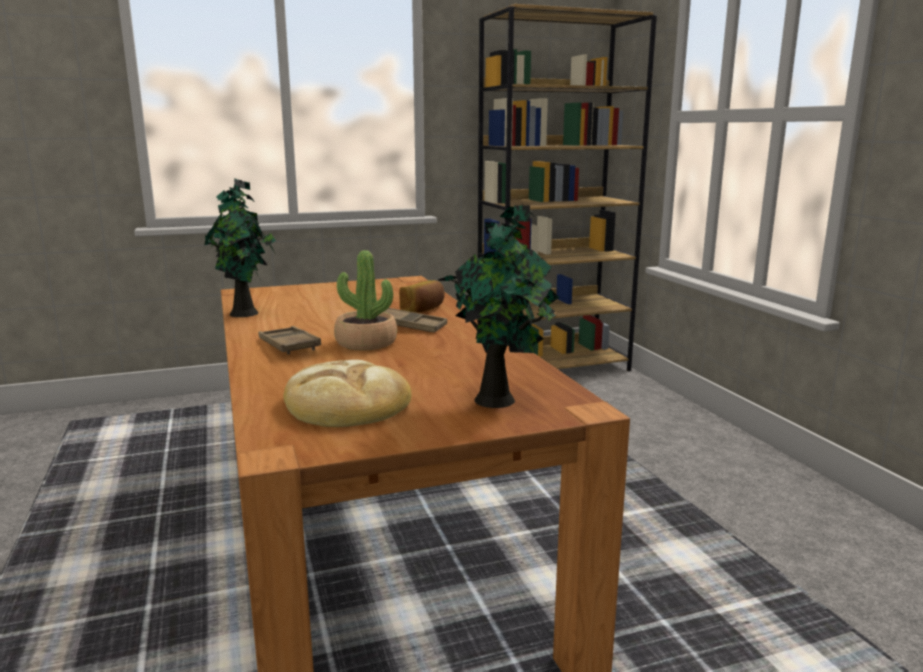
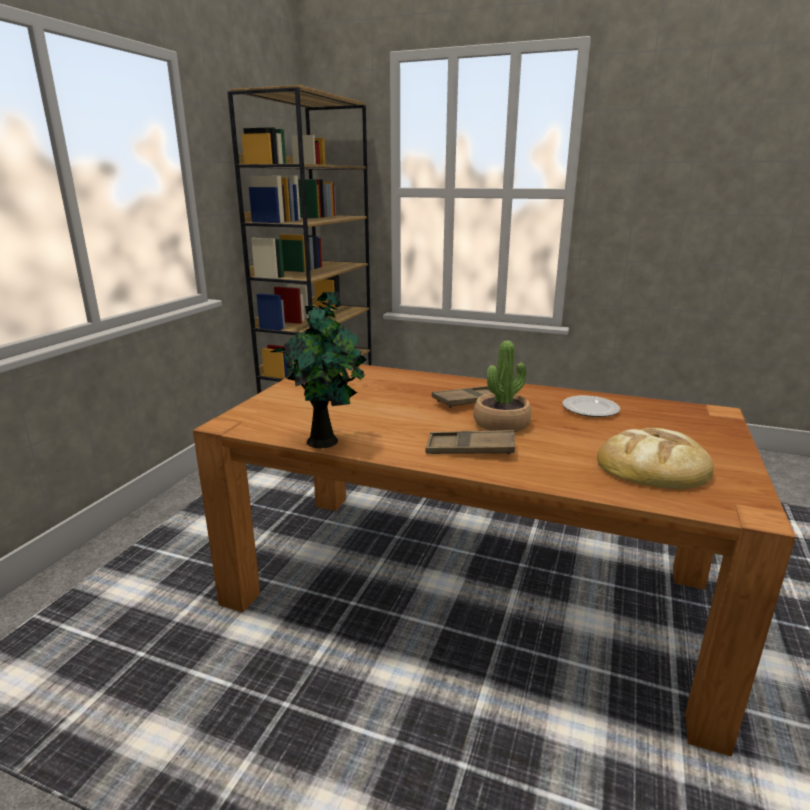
camera: 50 degrees left, 5 degrees up
(423, 309) = (431, 385): bread -> none
(470, 361) = (591, 409): none -> plate
(498, 400) = (683, 425): potted plant -> none

